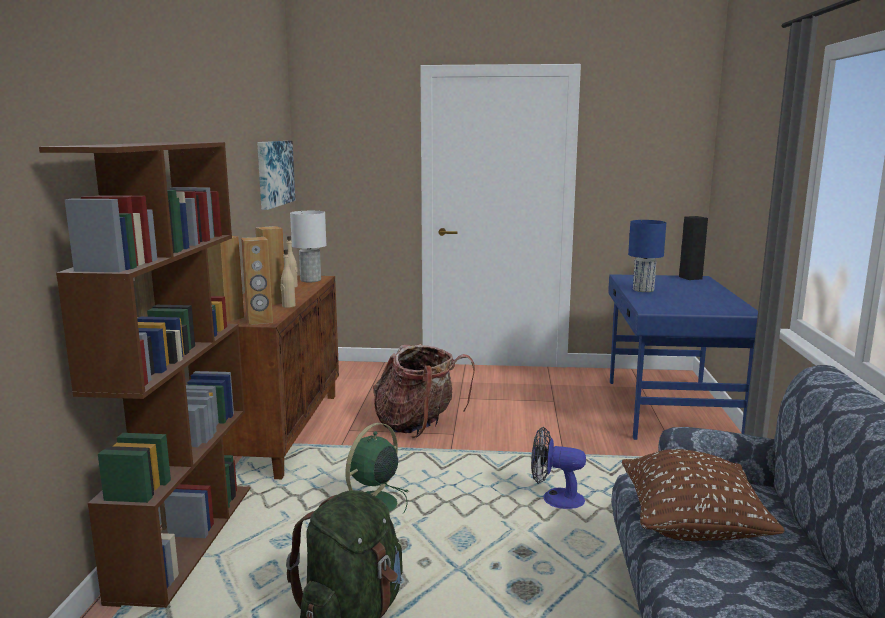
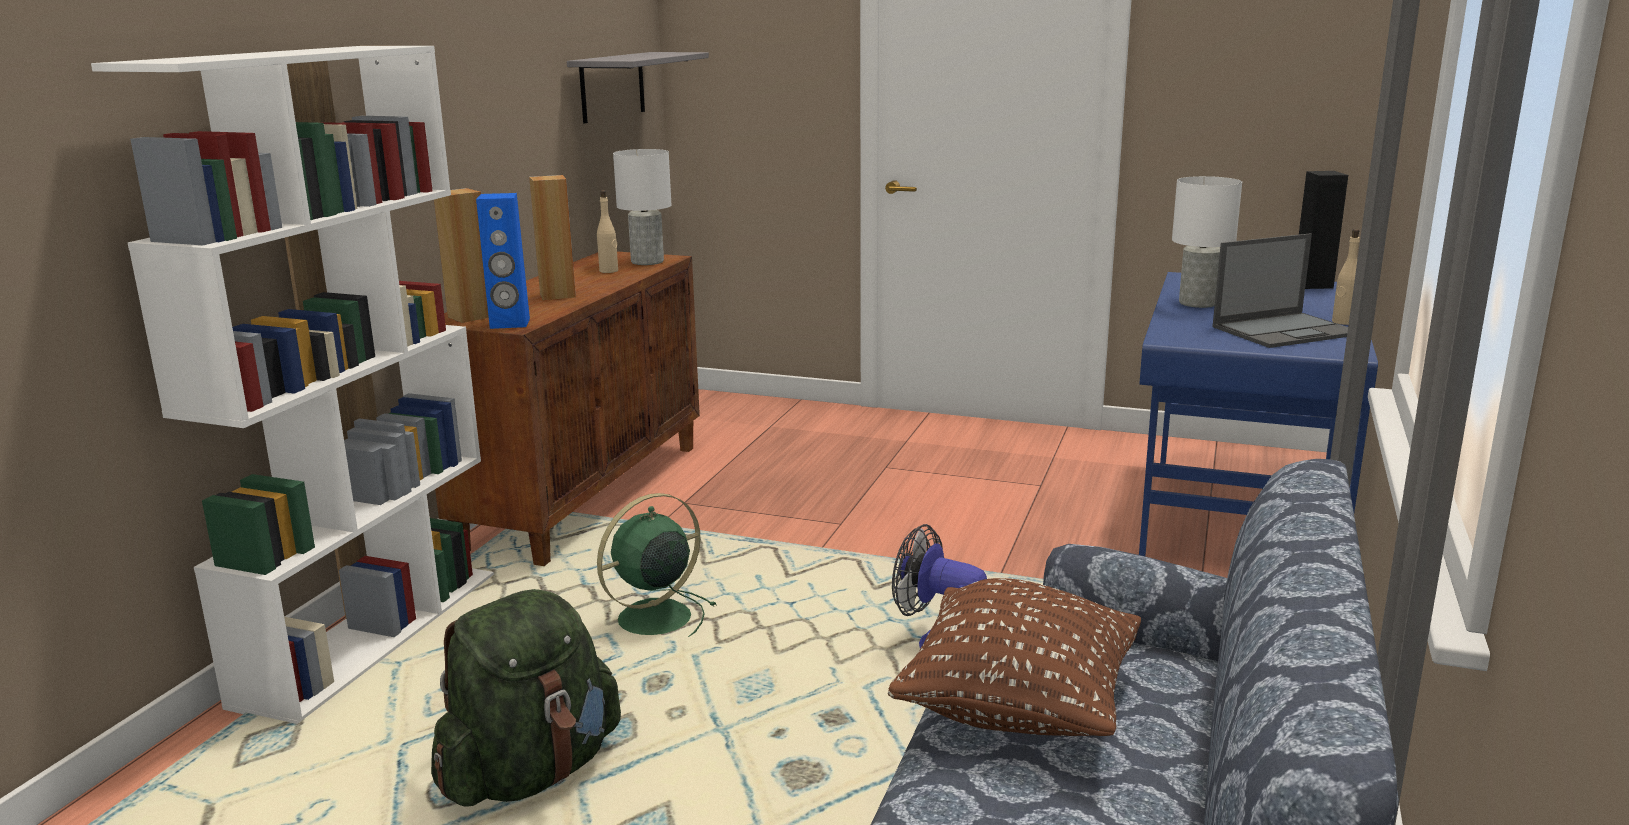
camera: 15 degrees right, 5 degrees up
(185, 539) = (371, 635): brown bookcase -> white bookcase
(259, 321) = (510, 323): brown speaker -> blue speaker
(274, 173) = (612, 86): picture -> grey shelf
(288, 306) = (573, 302): beige bottle -> beige bottle (1343, 322)
(419, 425) = (794, 505): backpack -> none
(642, 290) = (1196, 303): blue table lamp -> white table lamp
(703, 302) = (1285, 330): none -> laptop

